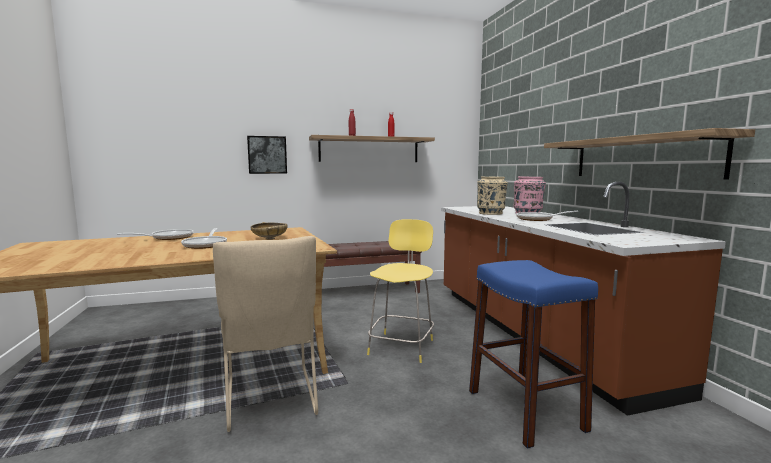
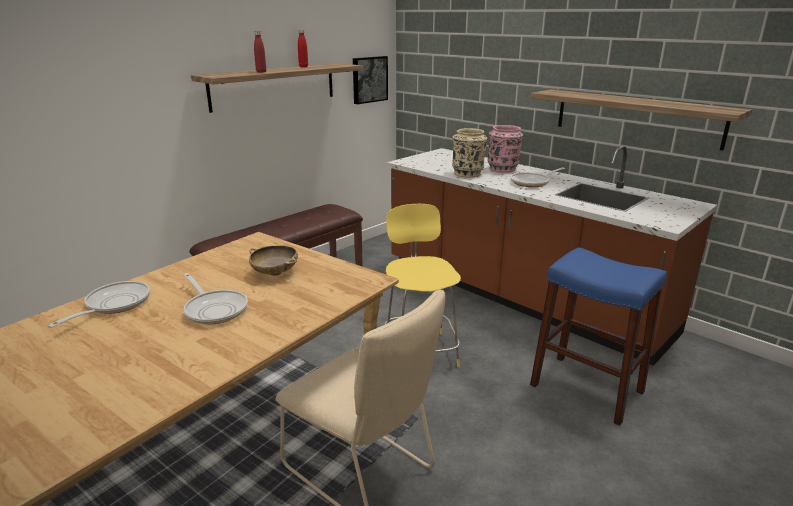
camera: 30 degrees left, 15 degrees up
(267, 155) = (132, 112): picture -> picture (369, 79)

